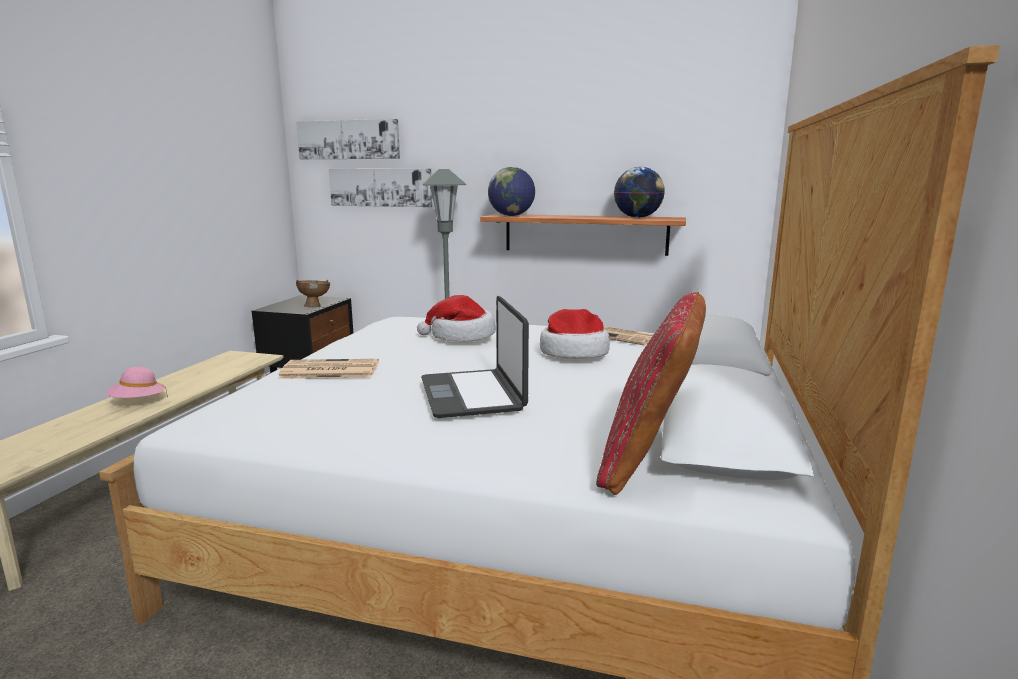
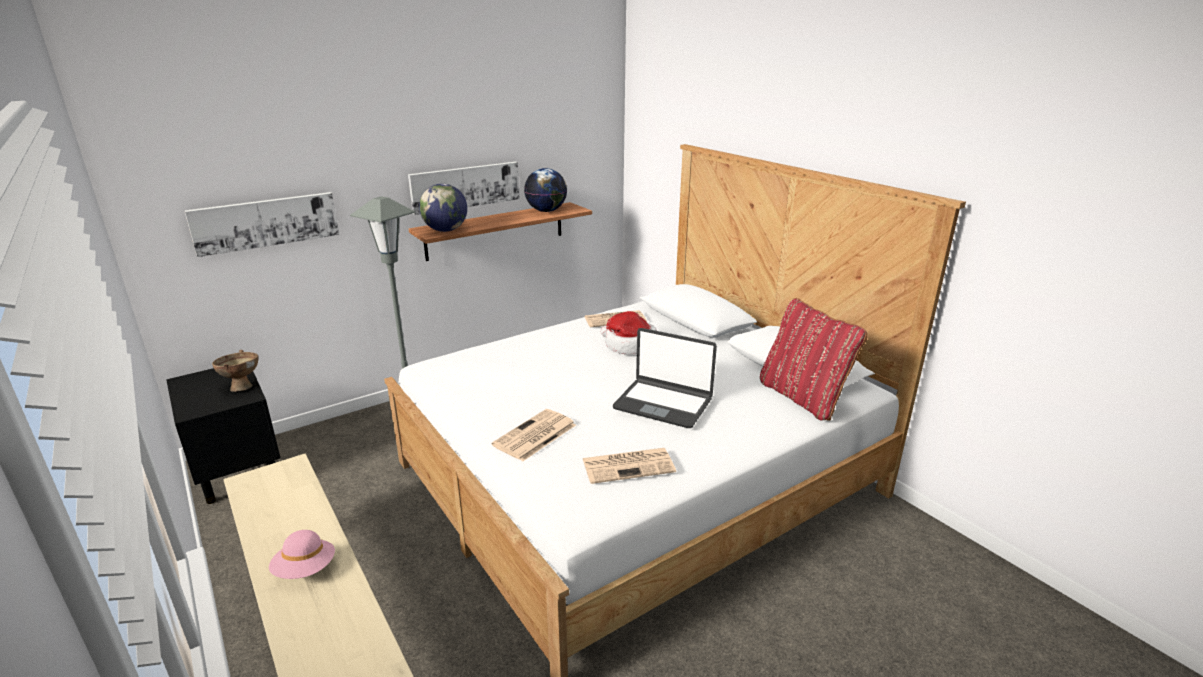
camera: 50 degrees left, 10 degrees up
(318, 415) = (629, 465): none -> newspaper
(348, 139) = (207, 171): picture -> picture (465, 186)
(461, 336) = (540, 363): hat -> none

